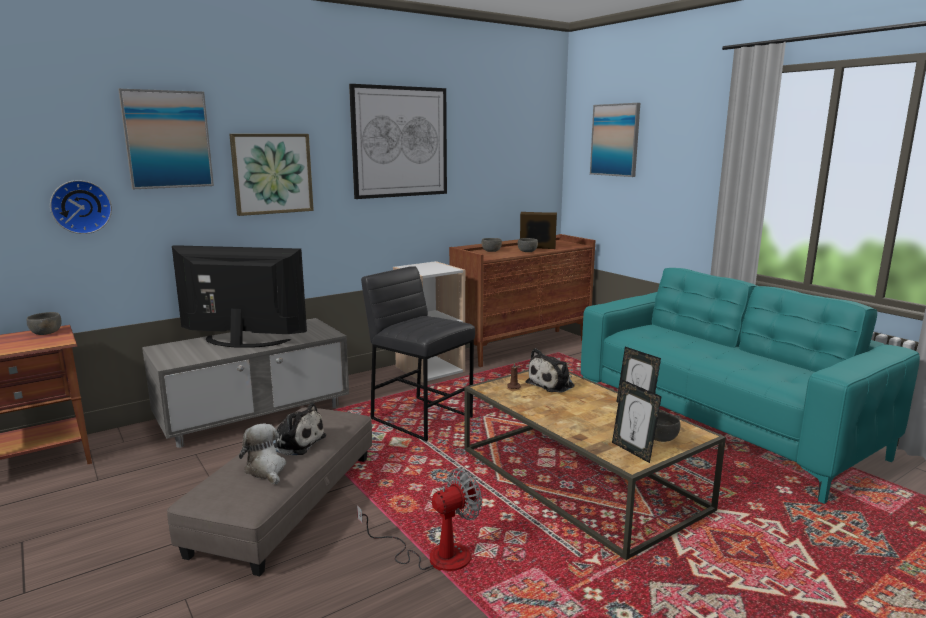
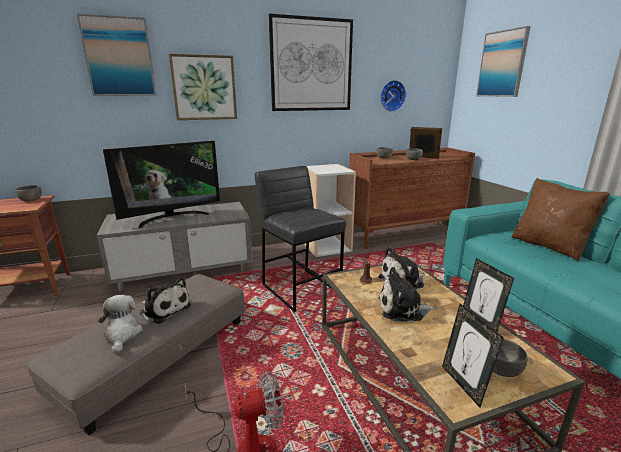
camera: 15 degrees right, 5 degrees up
(81, 206) = (55, 108): wall clock -> wall clock (391, 96)
(241, 343) = (172, 217): television -> television turned 120 degrees clockwise
(562, 406) = (403, 309): none -> plush toy
(686, 336) = (549, 246): none -> brown pillow

